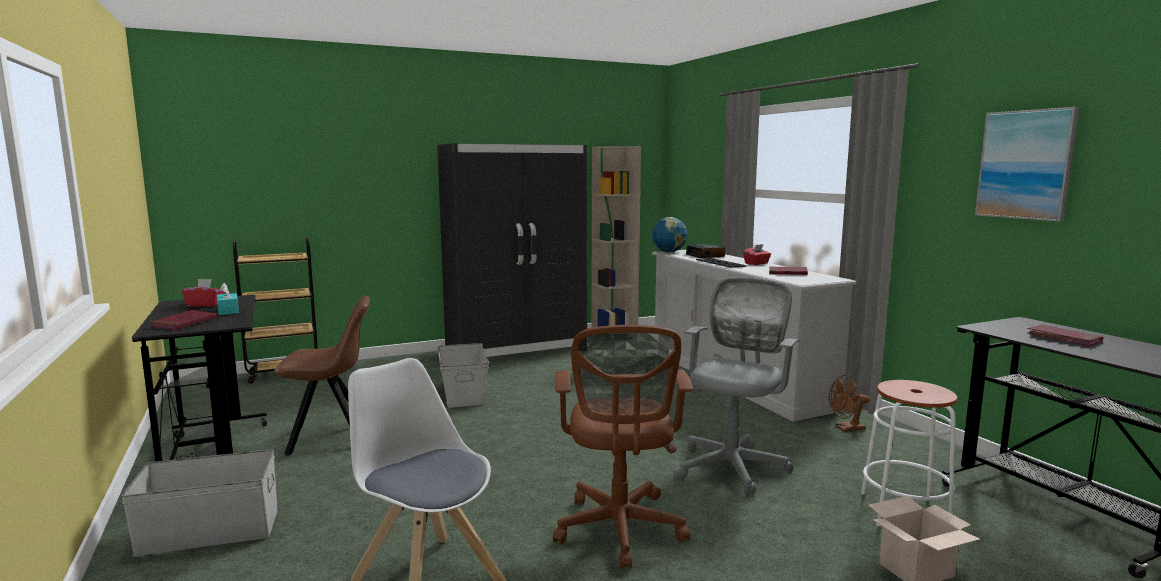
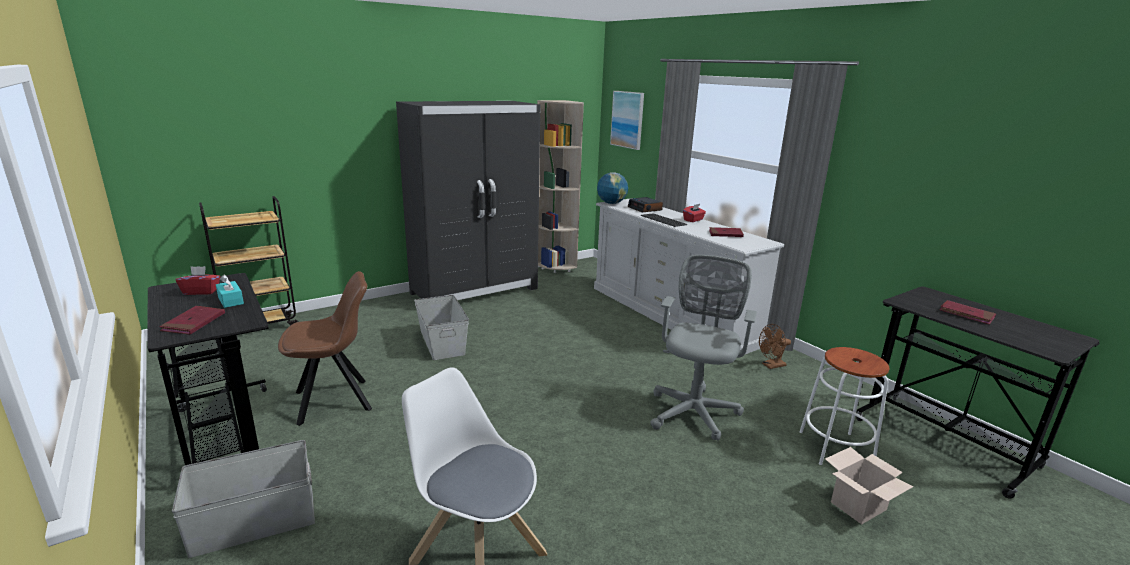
camera: 10 degrees left, 10 degrees up
(620, 531) = (624, 488): brown office chair -> none
(1025, 165) = (942, 162): picture -> picture (627, 119)

